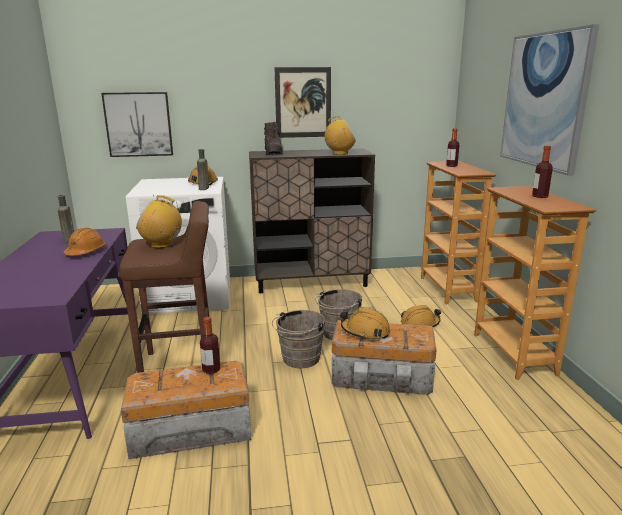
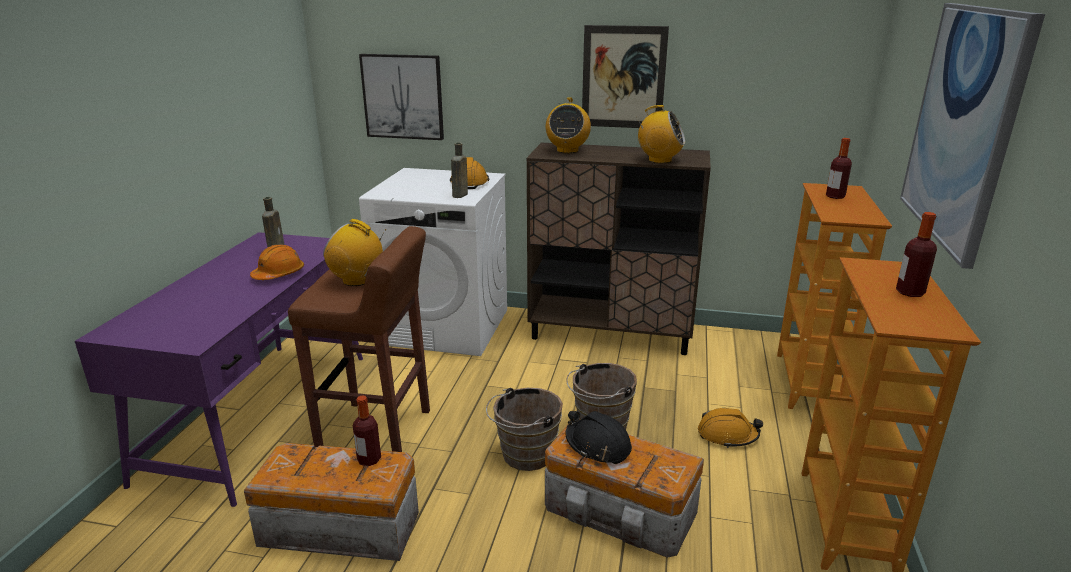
camera: 20 degrees right, 5 degrees up
(273, 153) = (567, 150): brown boot -> radio
(365, 331) = (597, 445): orange hard hat -> black hard hat

